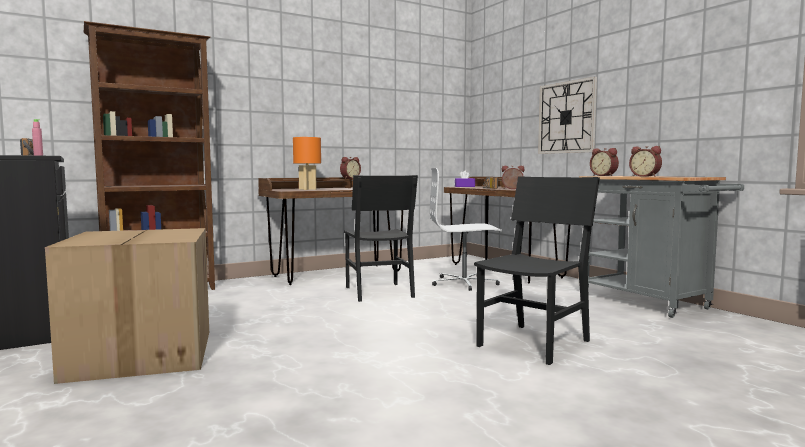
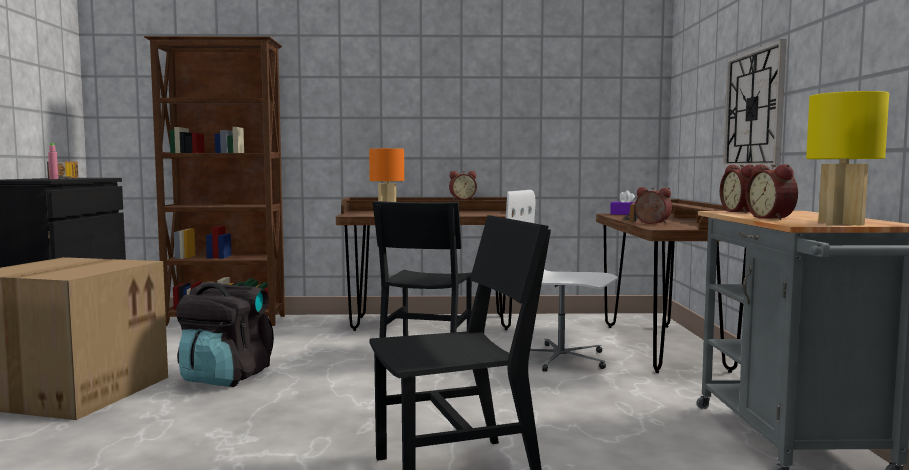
camera: 30 degrees right, 0 degrees up
(261, 325) = (225, 377): none -> black backpack
(690, 176) = (841, 223): none -> yellow table lamp

